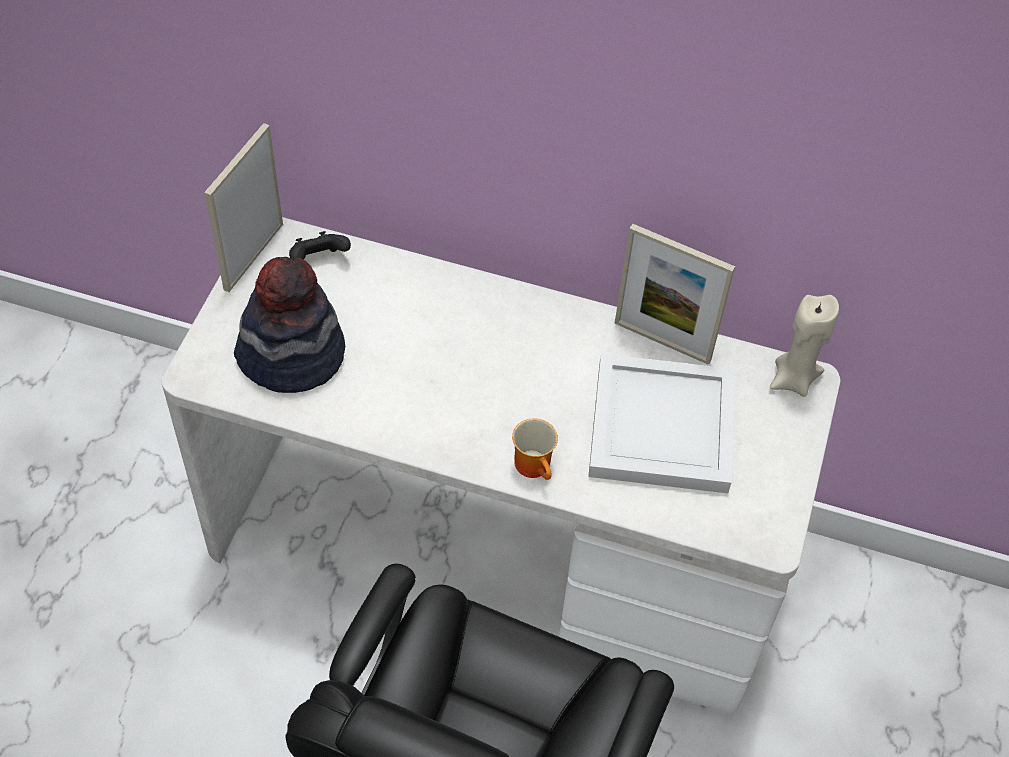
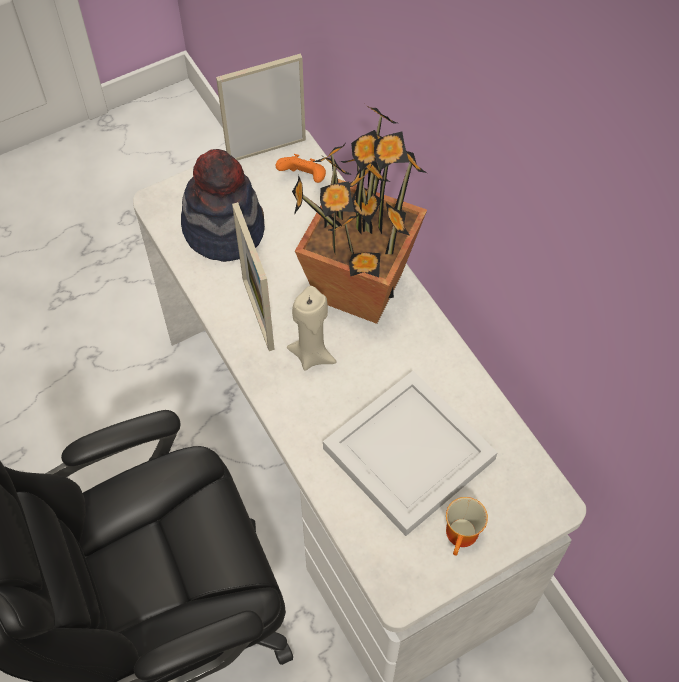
camera: 45 degrees right, 5 degrees up
(319, 260) = (303, 178): black game controller -> orange game controller
(473, 322) = (358, 287): none -> potted plant
(536, 466) = (297, 415): mug -> mug (463, 536)
(662, 341) = (474, 395): picture frame -> picture frame (258, 314)
(793, 379) = (542, 494): beige candle -> beige candle (312, 354)

